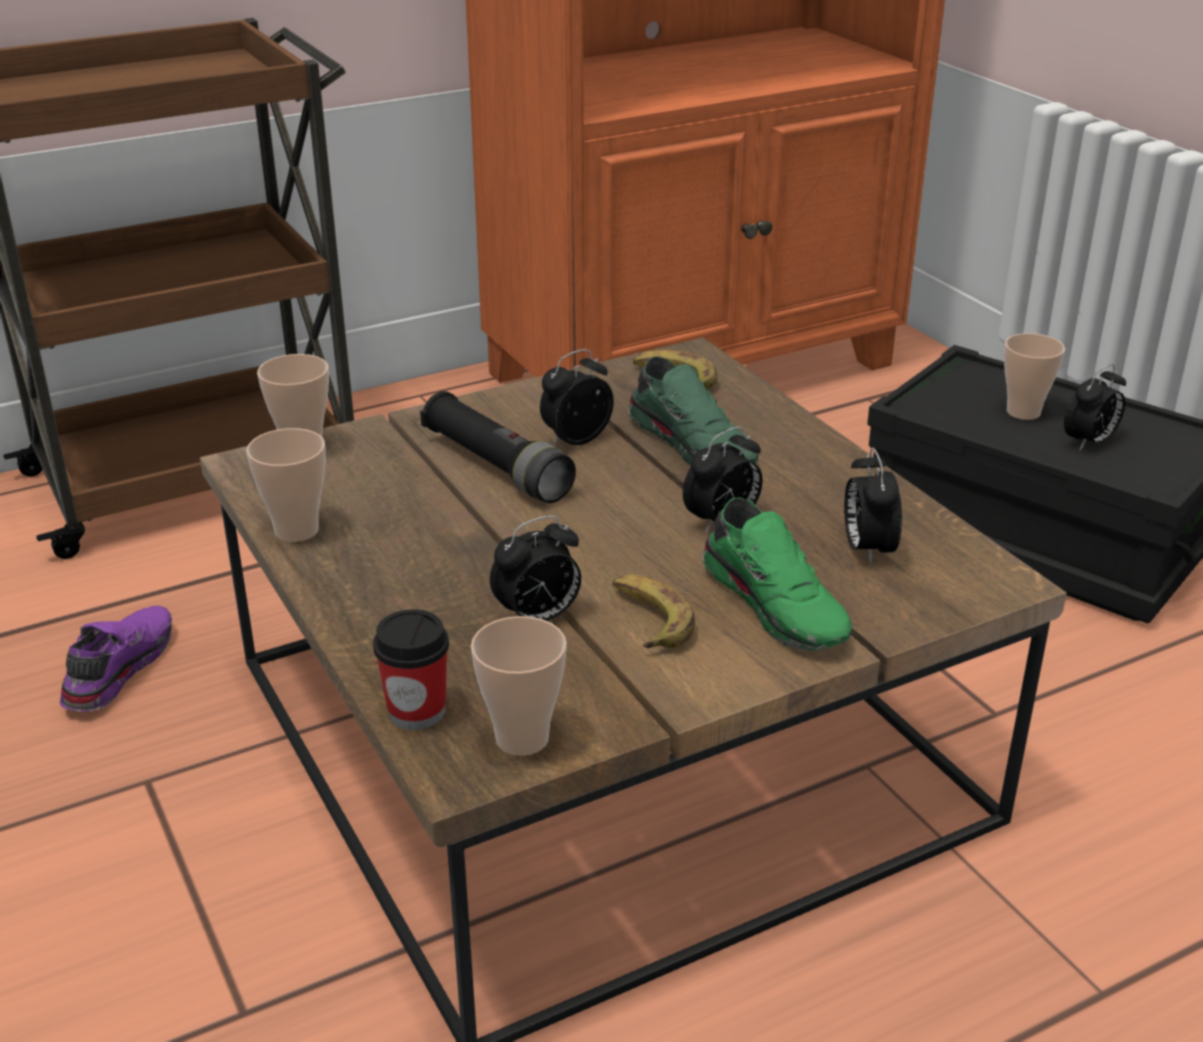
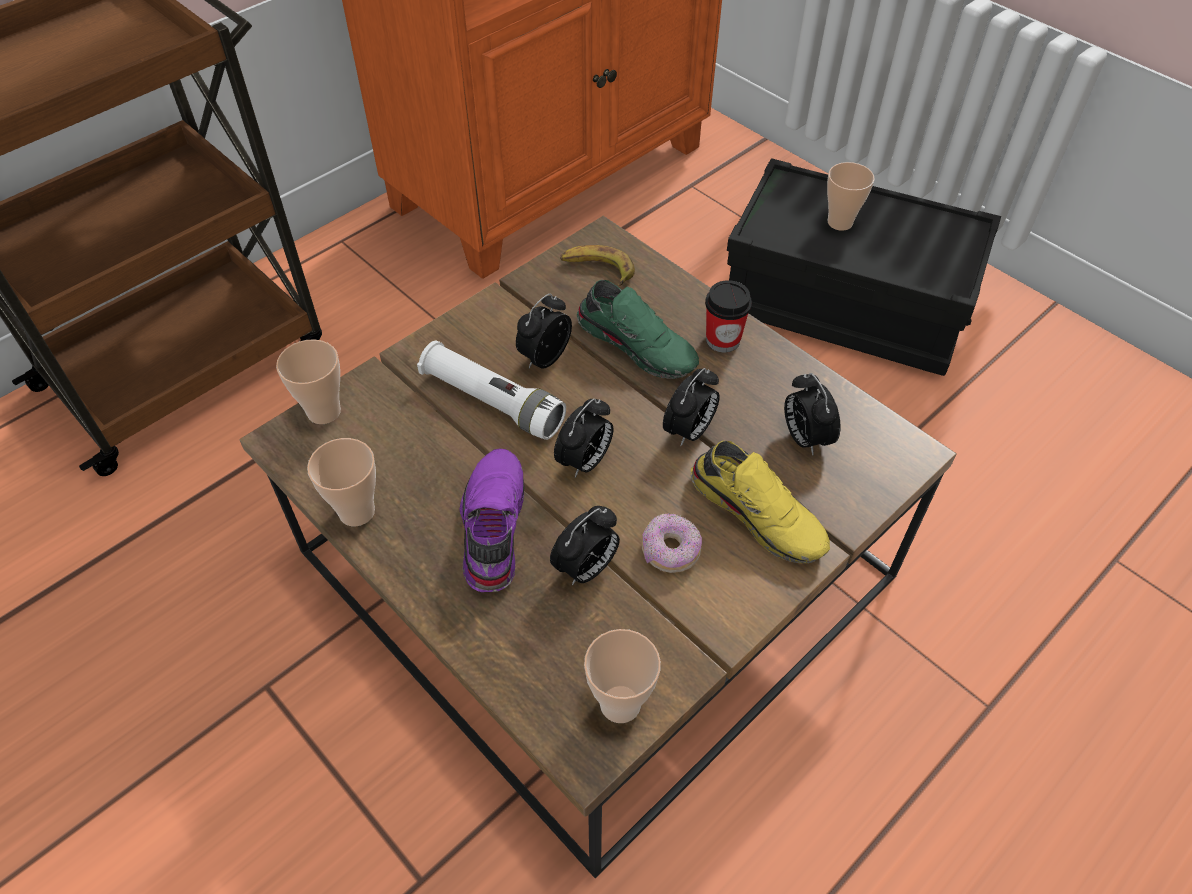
camera: 15 degrees left, 20 degrees up
(117, 669) = (198, 581): purple shoe -> purple shoe (491, 526)
(417, 712) = (530, 694): cup -> cup (723, 340)
(496, 467) = (492, 402): black flashlight -> white flashlight
(649, 619) = (670, 551): banana -> donut
(778, 604) = (759, 512): green shoe -> yellow shoe
(1089, 443) = (895, 247): alarm clock -> alarm clock (585, 462)

